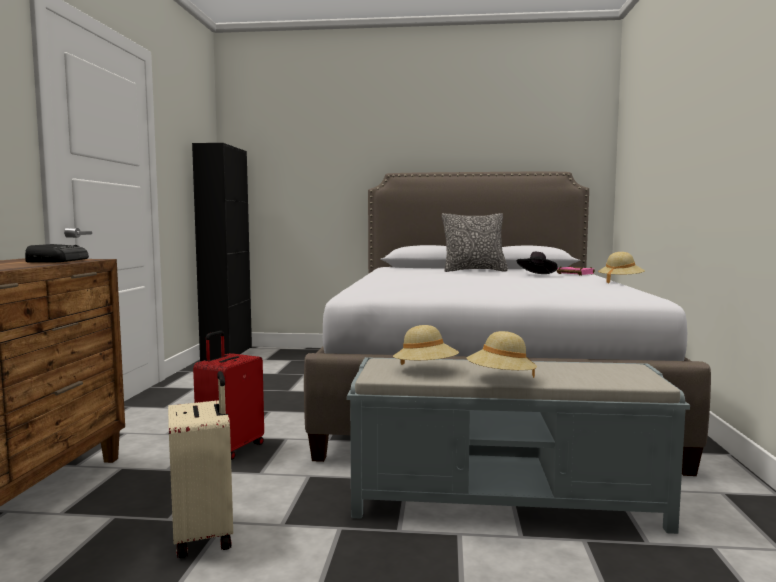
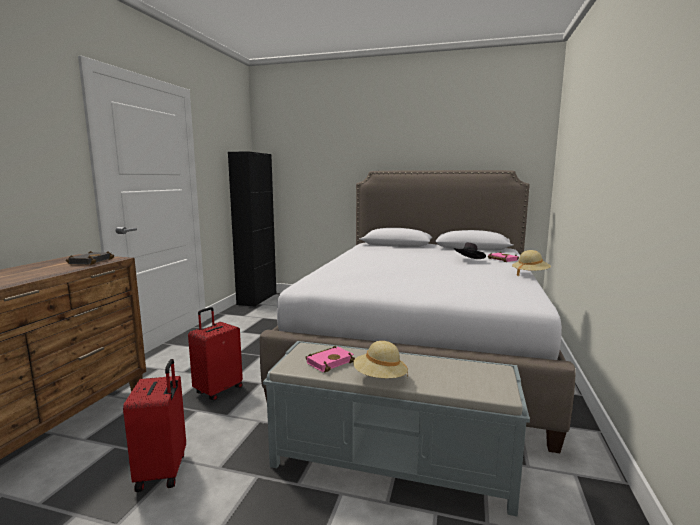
camera: 10 degrees right, 5 degrees up
(58, 260) = (90, 261): radio -> black book
(205, 535) = (163, 471): beige suitcase -> red suitcase
(426, 370) = (330, 361): beige hat -> pink book
(474, 271) = (425, 252): pillow -> none

